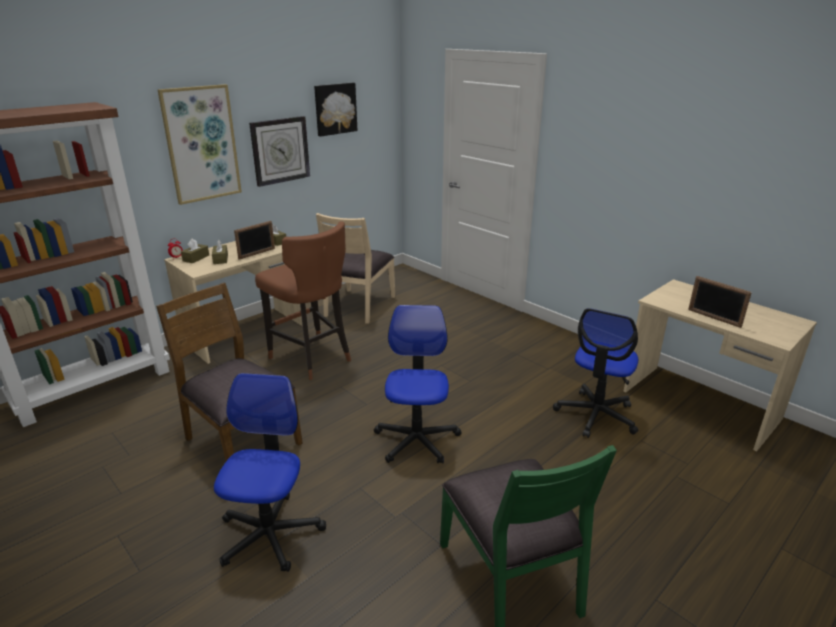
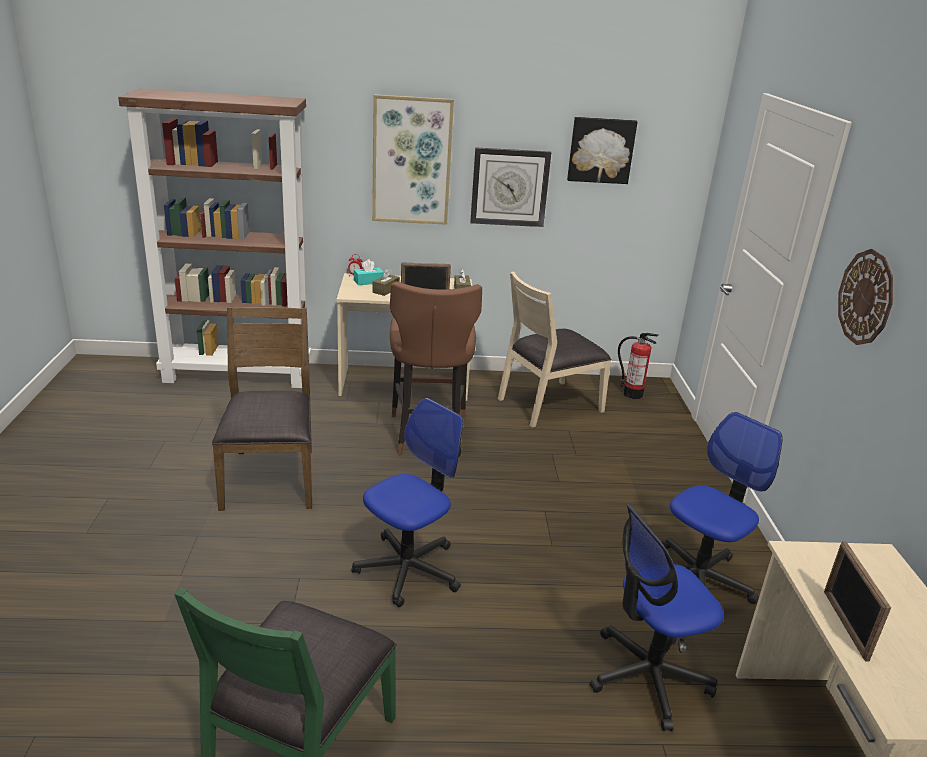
camera: 40 degrees right, 0 degrees up
(196, 258) = (368, 281): brown tissue box -> turquoise tissue box
(270, 534) = (188, 567): office chair -> office chair (699, 579)
(396, 280) = (632, 394): none -> fire extinguisher
(600, 153) = (866, 297): none -> wall clock

